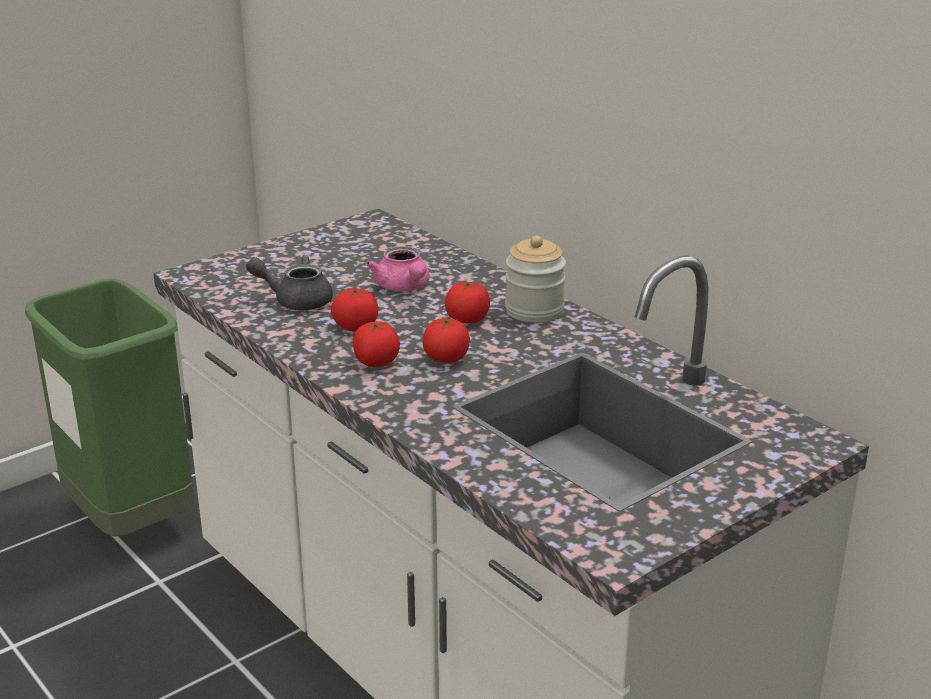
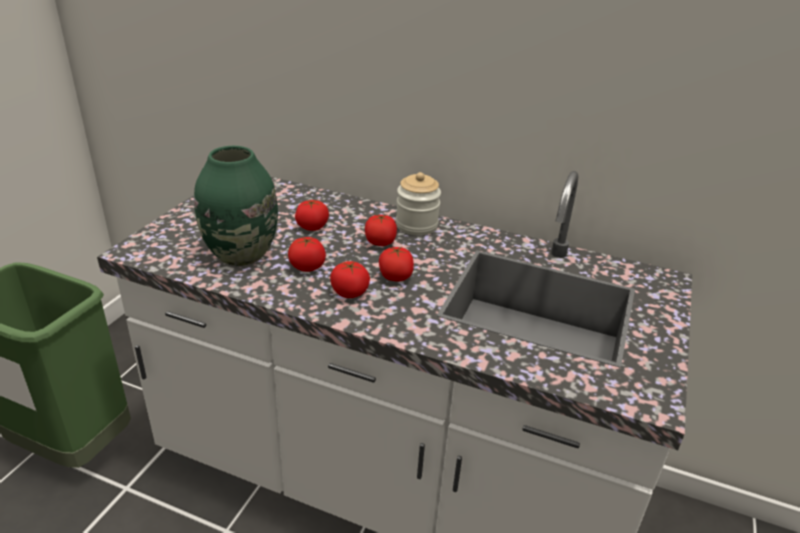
camera: 30 degrees left, 5 degrees up
(296, 300) = (241, 255): grey teapot -> green vase
(403, 287) = (312, 227): pink teapot -> tomato

